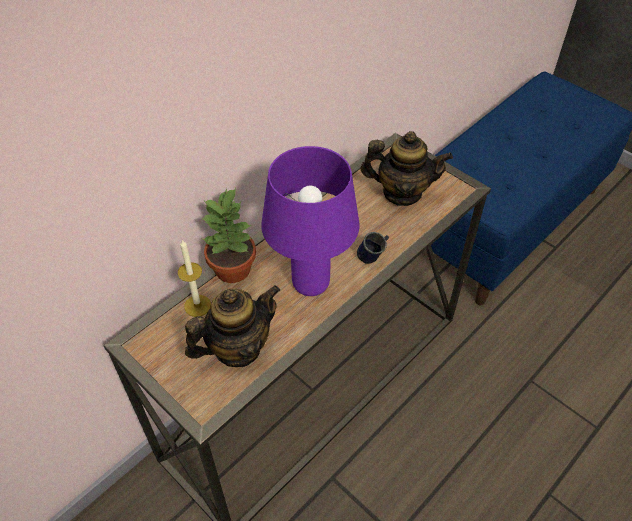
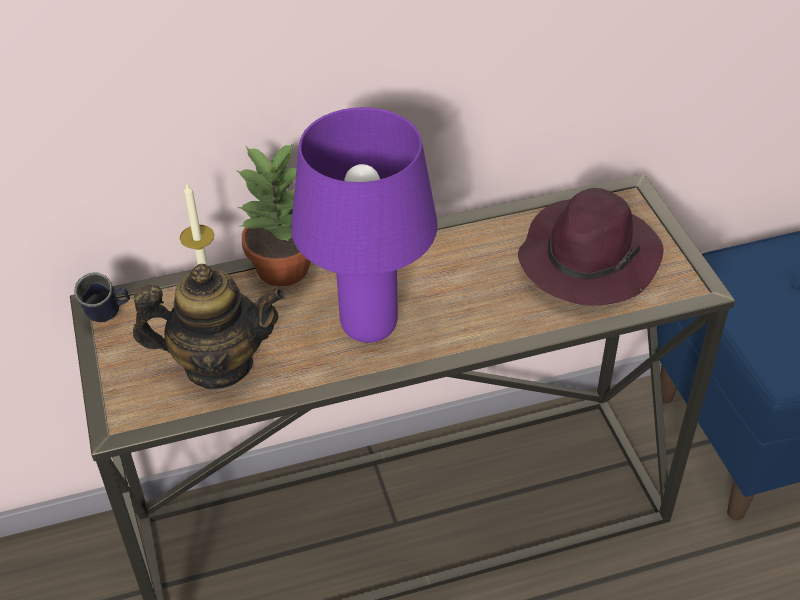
camera: 30 degrees right, 5 degrees down
(373, 257) = (481, 326): blue mug -> blue mug (109, 316)
(402, 193) = (588, 258): teapot -> purple hat

